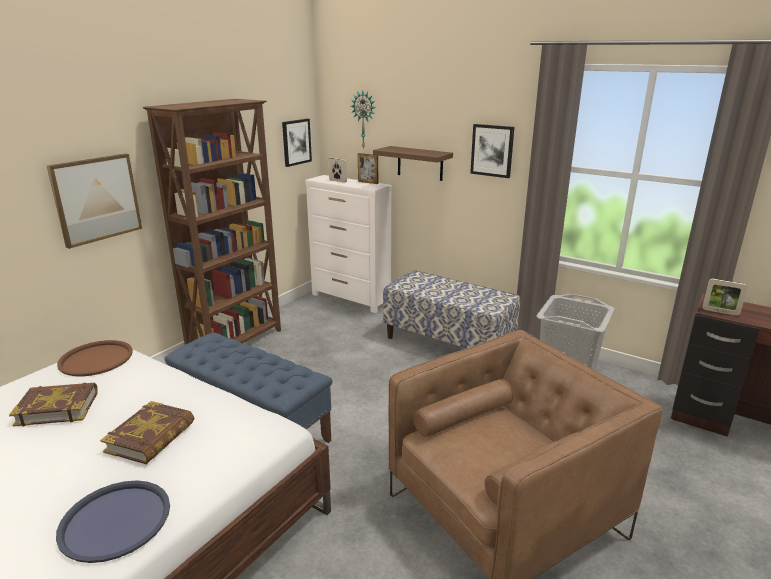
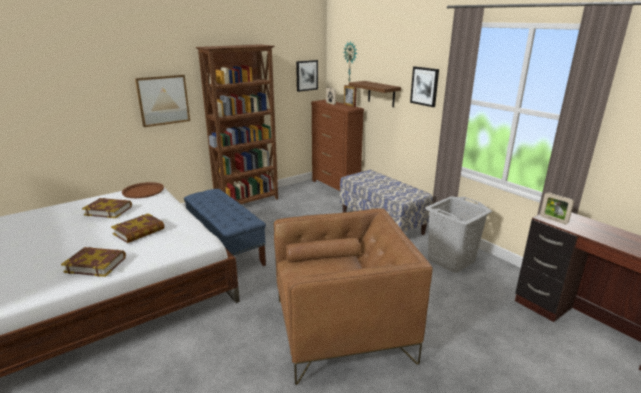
camera: 20 degrees right, 0 degrees up
(115, 521) = (96, 264): blue tray -> book
(351, 299) = (335, 187): white dresser -> brown dresser

